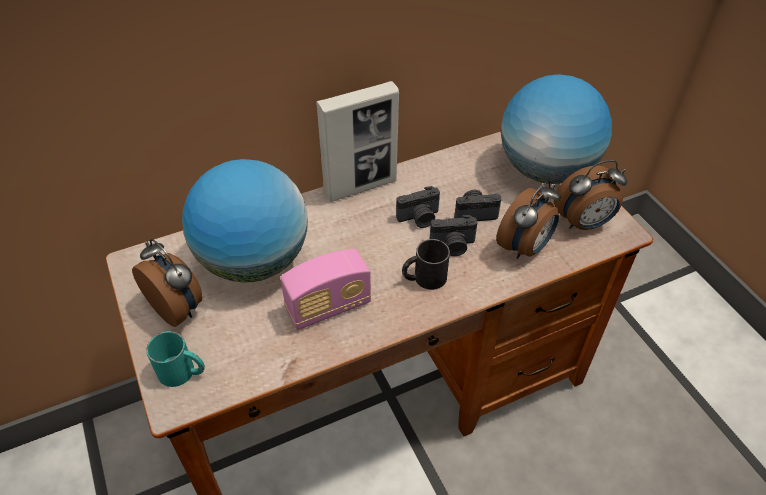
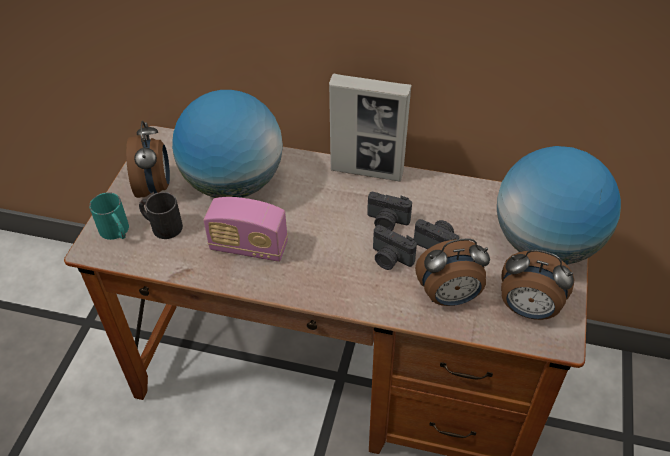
camera: 40 degrees right, 0 degrees up
(424, 278) = (339, 270): black mug -> black mug (161, 226)

